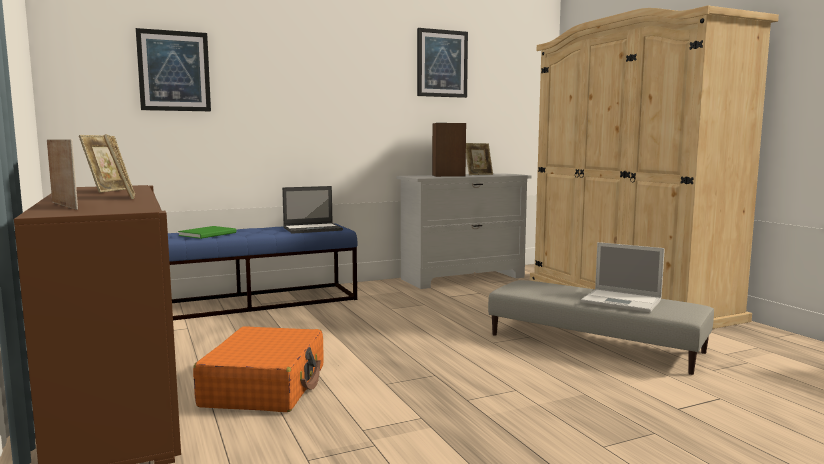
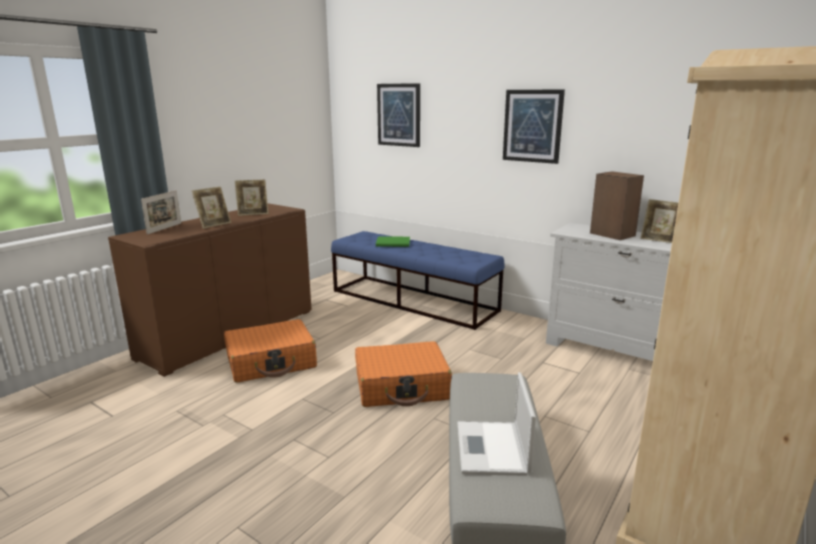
camera: 60 degrees right, 10 degrees up
(313, 229) = (457, 258): laptop -> none
(423, 342) = (402, 386): none -> orange suitcase
(442, 63) = (646, 98): picture -> picture (532, 126)

